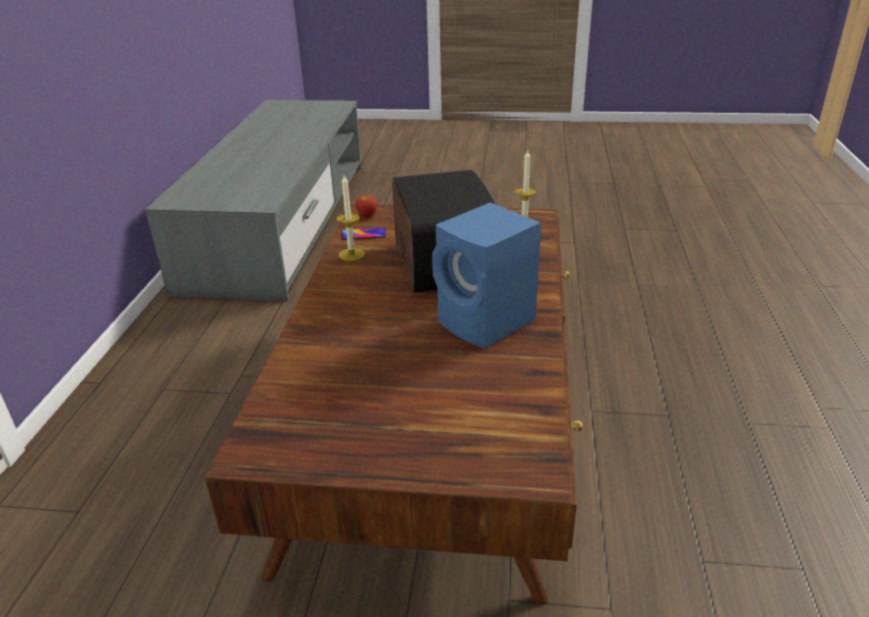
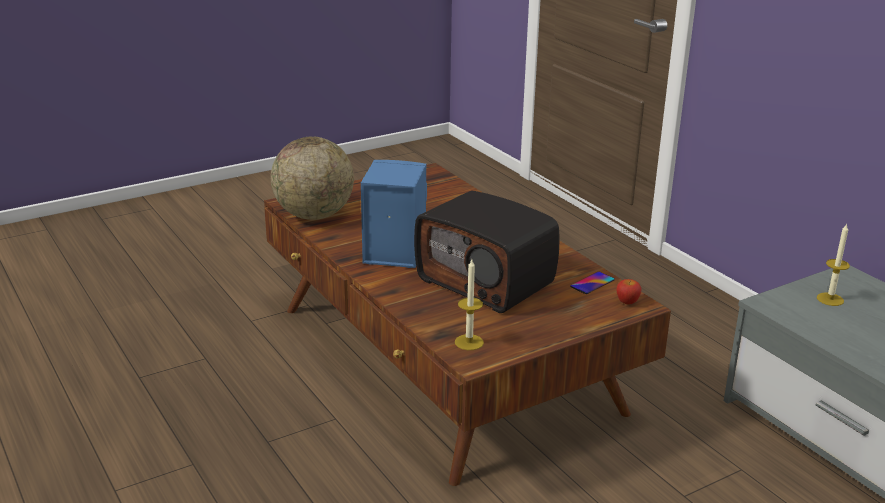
camera: 140 degrees right, 5 degrees down
(351, 254) = (566, 264): candle -> candle (830, 299)
(523, 423) = (314, 215): none -> globe

